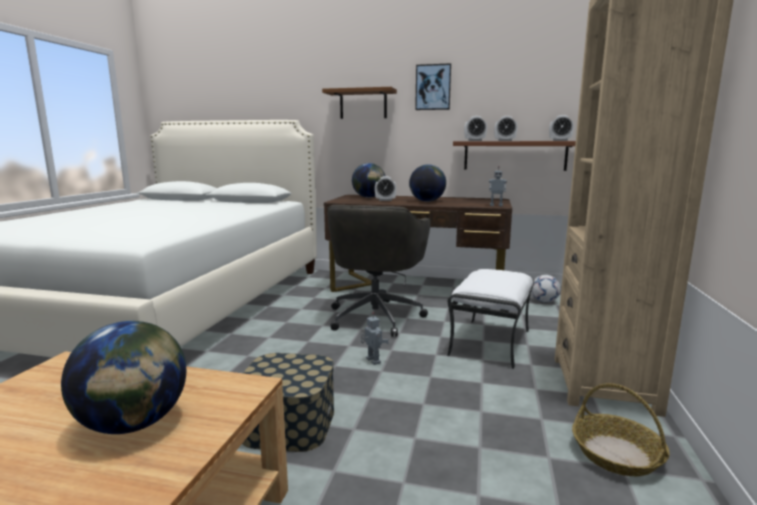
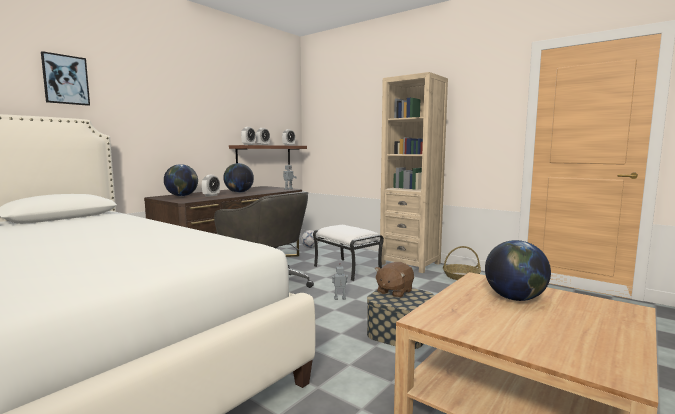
camera: 65 degrees left, 5 degrees down
(301, 366) = (394, 292): none -> brown plush toy
(363, 104) = (152, 109): brown shelf -> none
(433, 87) = (210, 101): picture -> picture (65, 79)

